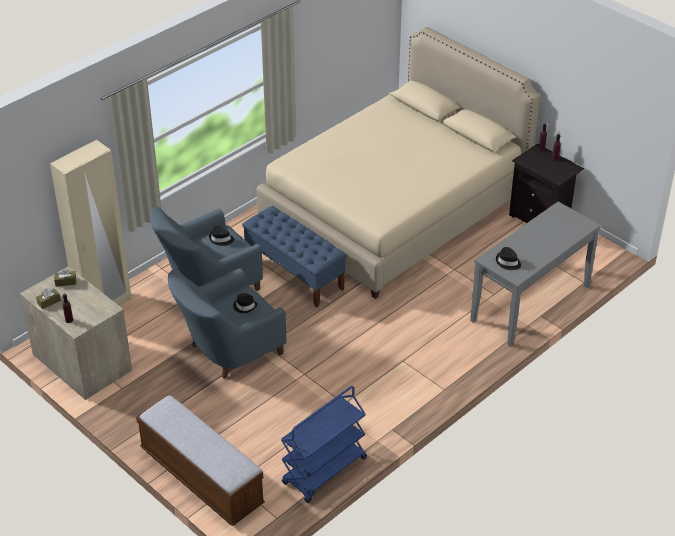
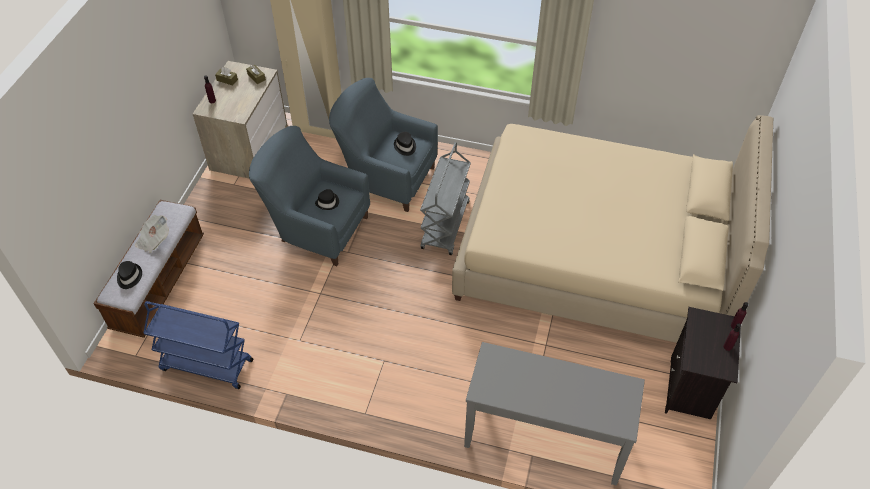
camera: 60 degrees right, 10 degrees up
(190, 431) = (154, 240): none -> newspaper
(295, 274) = (446, 226): blue bench -> grey cart
(508, 262) = (498, 374): black hat -> black hat (129, 277)

